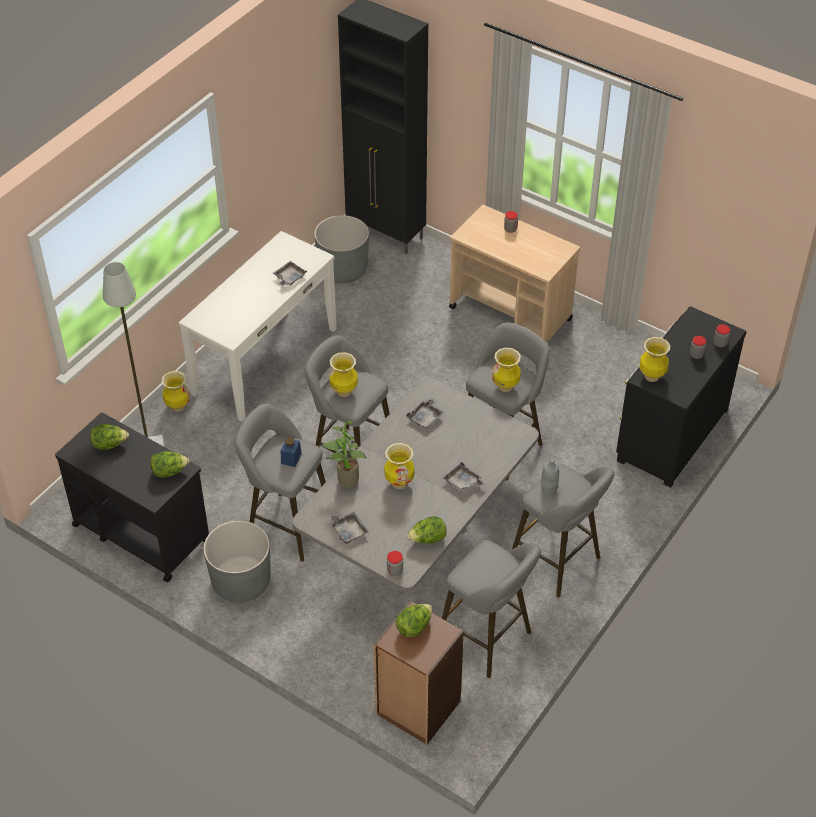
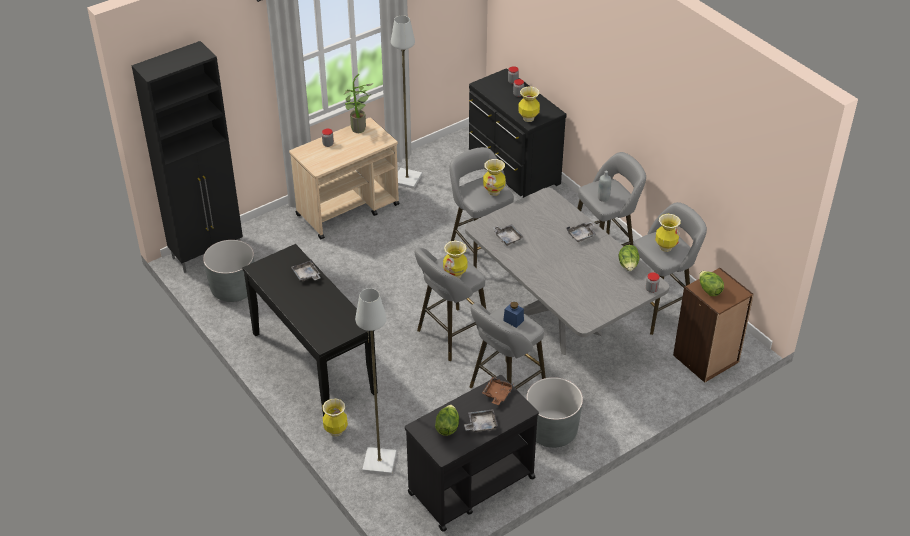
camera: 70 degrees left, 5 degrees down
(169, 472) = (497, 394): lettuce -> brown tray
(264, 360) = (313, 363): white console table -> black console table
(345, 481) = (553, 295): potted plant -> potted plant (358, 130)
(348, 531) = (604, 304): grey tray -> grey tray (481, 424)
(399, 482) = (567, 267): vase -> vase (665, 247)
(592, 346) = (407, 179): none -> grey floor lamp

